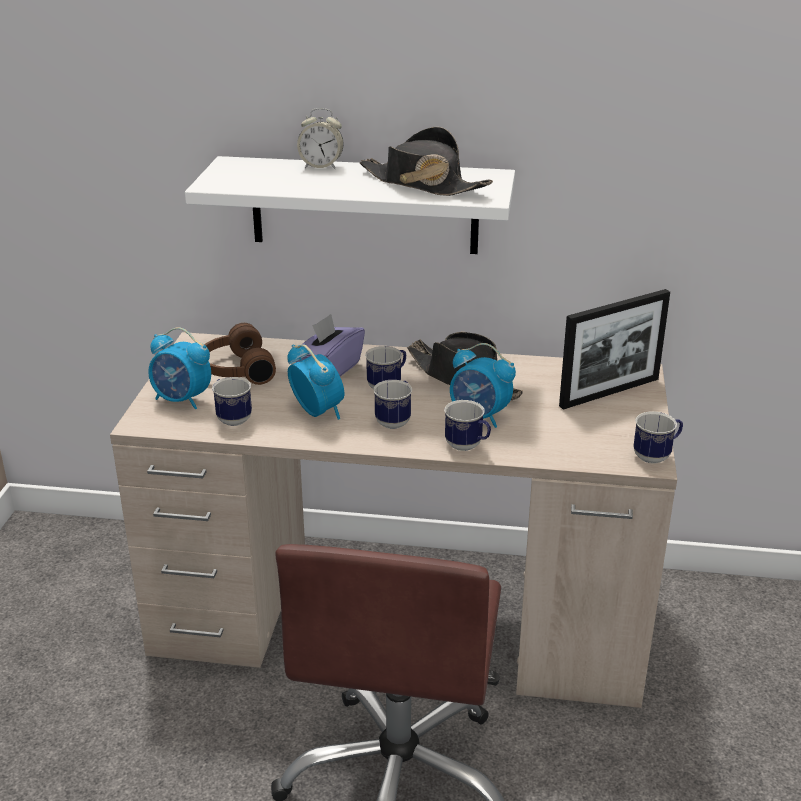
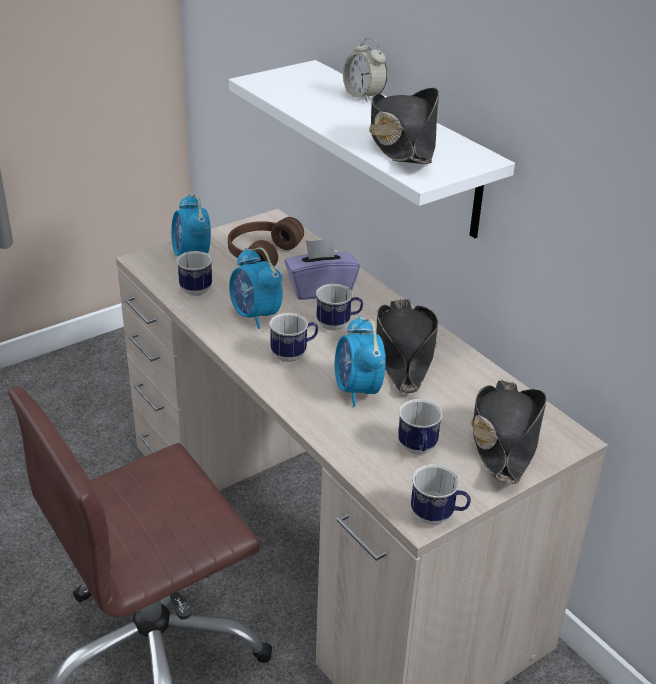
camera: 45 degrees right, 5 degrees up
(317, 412) = (255, 316): alarm clock -> alarm clock turned 135 degrees clockwise
(468, 447) = (305, 407): mug -> mug (418, 450)
(609, 392) = (504, 438): picture frame -> black hat

